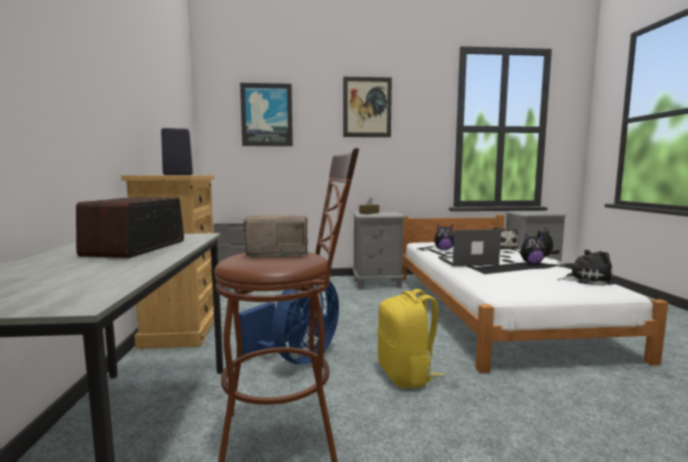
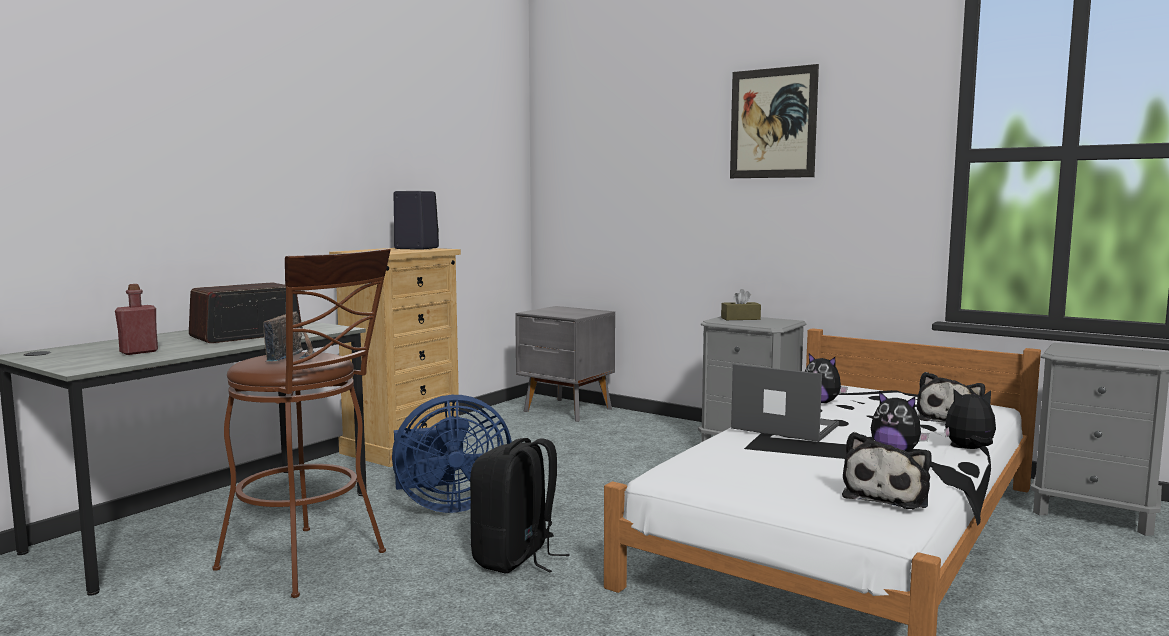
camera: 40 degrees right, 0 degrees up
(78, 276) = (139, 352): none -> red bottle
(267, 115) = (618, 146): picture -> none
(276, 254) = (294, 357): radio -> radio turned 60 degrees clockwise
(406, 375) = (516, 559): yellow backpack -> black backpack
(586, 280) = (887, 495): plush toy -> plush toy turned 75 degrees clockwise

